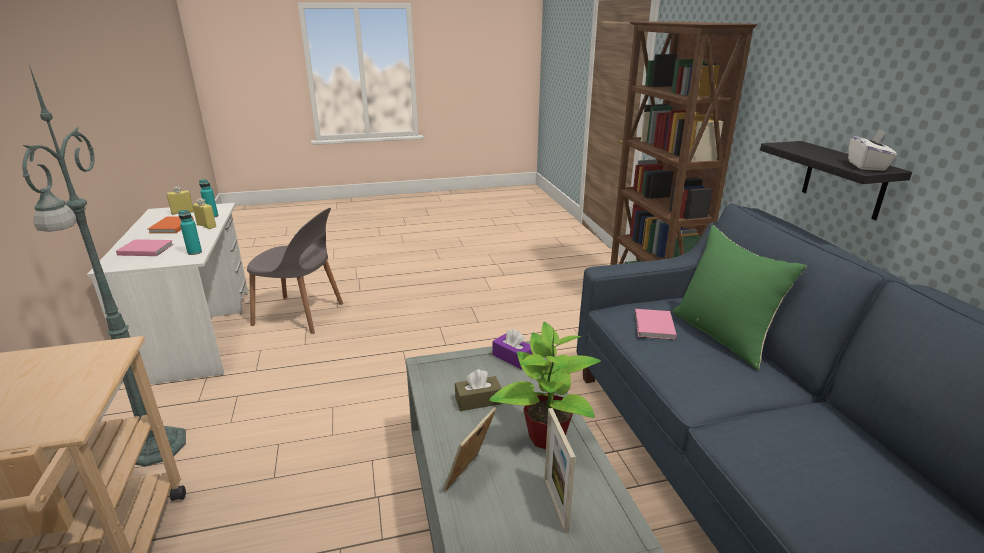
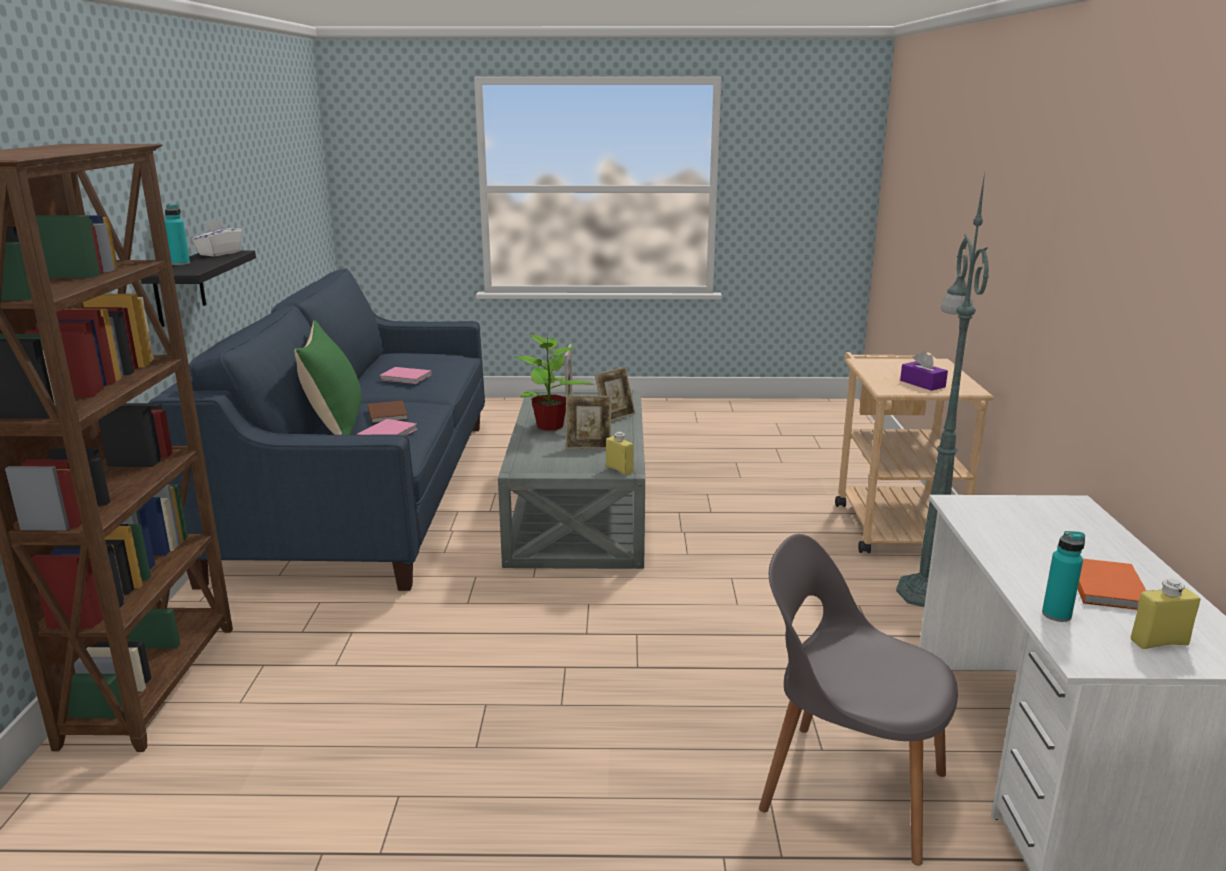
camera: 165 degrees left, 5 degrees down
(145, 249) = (1067, 530): pink book -> pink book (406, 378)
(194, 252) = (967, 514): turquoise bottle -> turquoise bottle (180, 263)
(206, 226) = (1027, 580): yellow bottle -> yellow bottle (619, 469)
(478, 401) = (588, 446): brown tissue box -> picture frame
(512, 358) = (535, 466): purple tissue box -> purple tissue box (922, 384)
(699, 356) = (388, 414): none -> brown book

